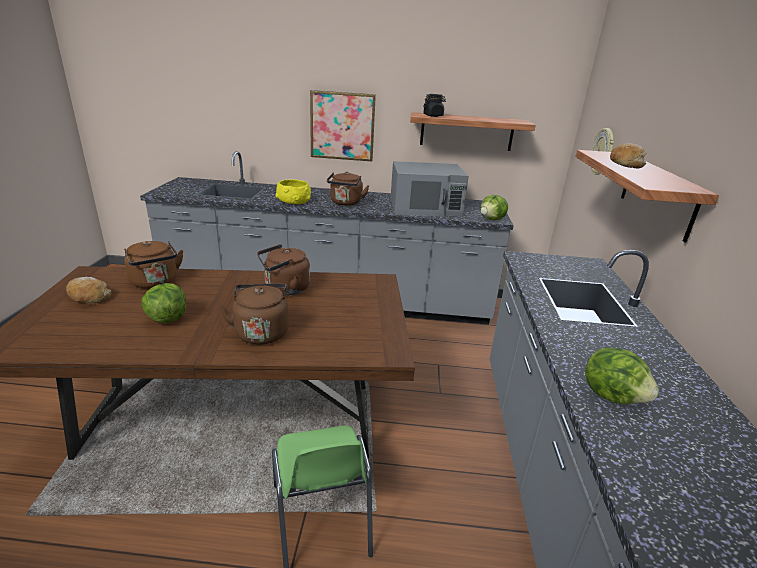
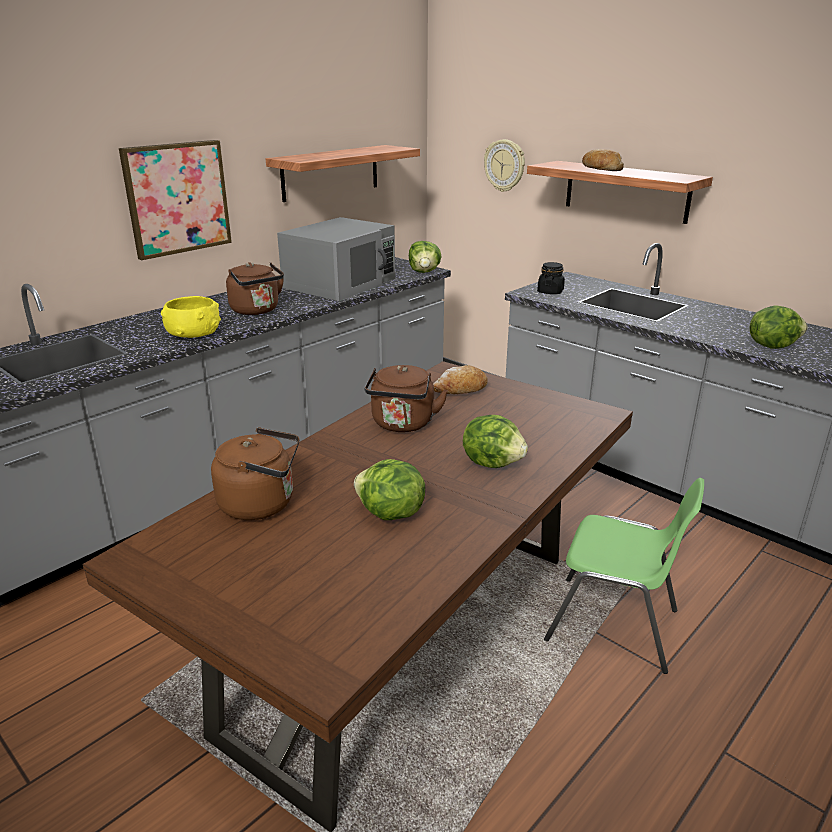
camera: 50 degrees left, 0 degrees up
(88, 297) = (236, 567): bread -> bread (460, 389)
(261, 331) = (493, 462): brown kettle -> lettuce
(433, 116) = (311, 157): black jar -> black jar (550, 292)

